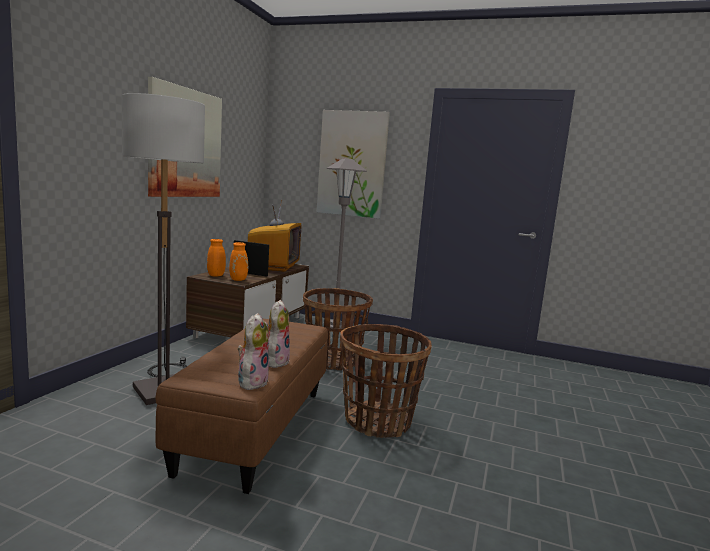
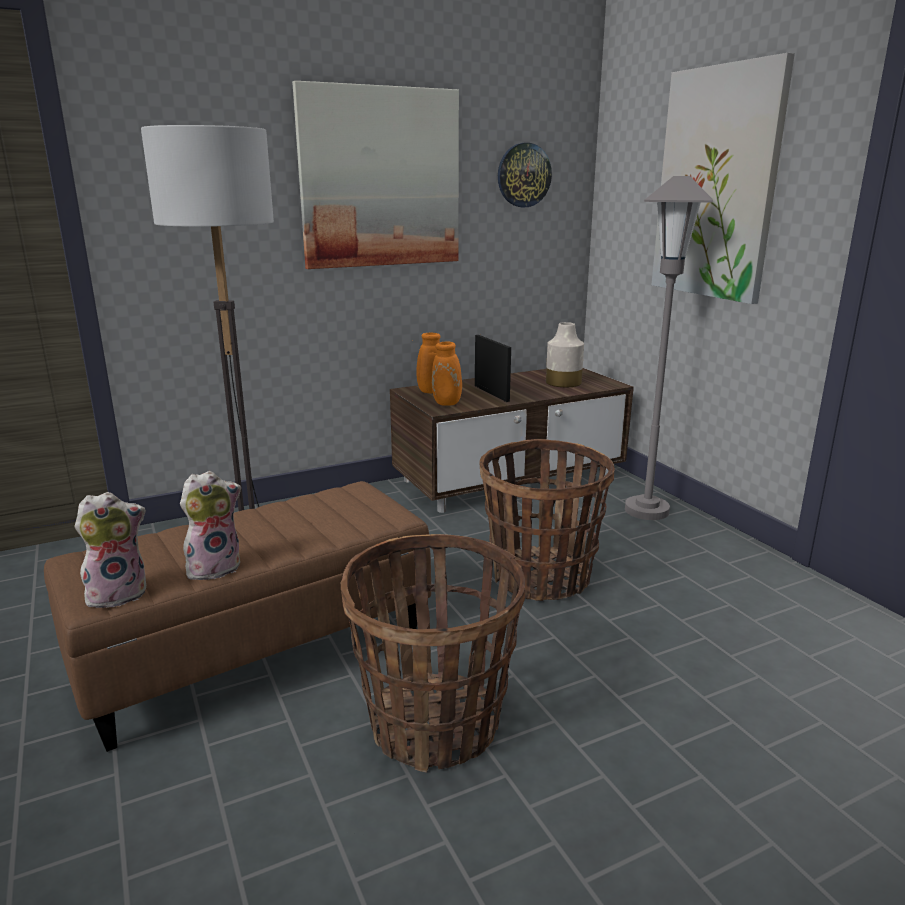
camera: 45 degrees right, 10 degrees up
(242, 150) = (523, 175): none -> wall clock
(274, 266) = (563, 382): television -> beige vase

